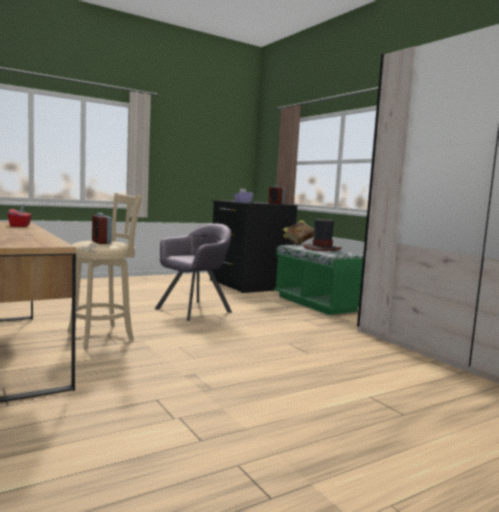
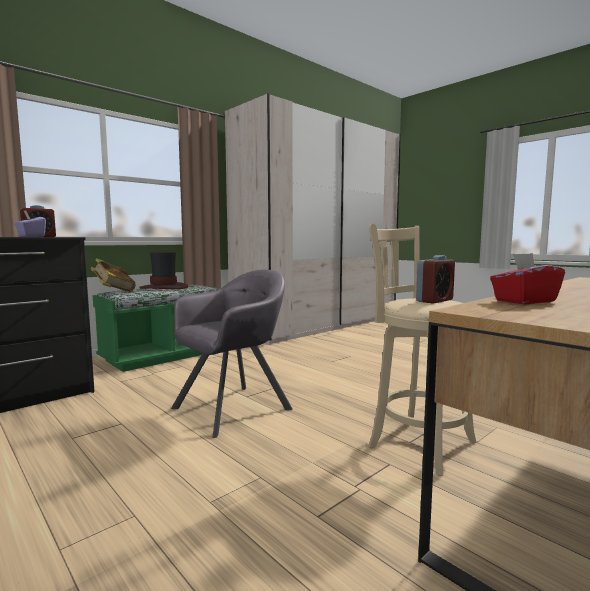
camera: 100 degrees left, 0 degrees up
(194, 310) = (233, 408): grey armchair -> grey armchair turned 105 degrees clockwise

